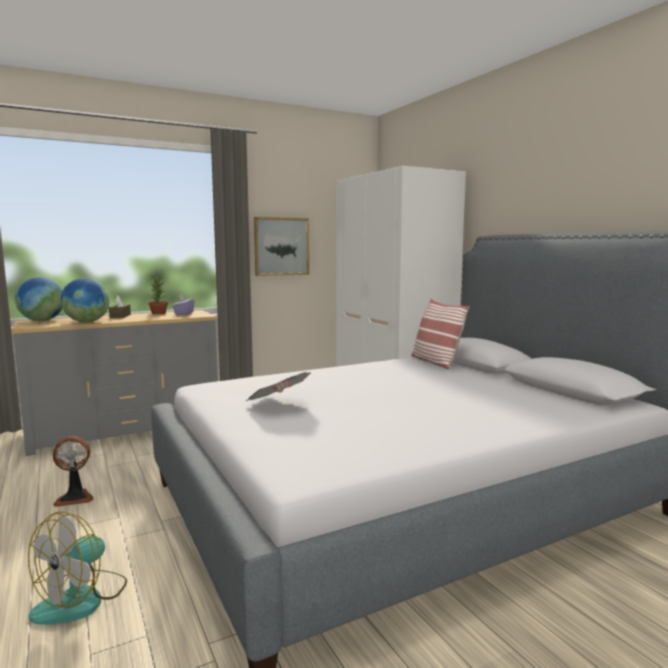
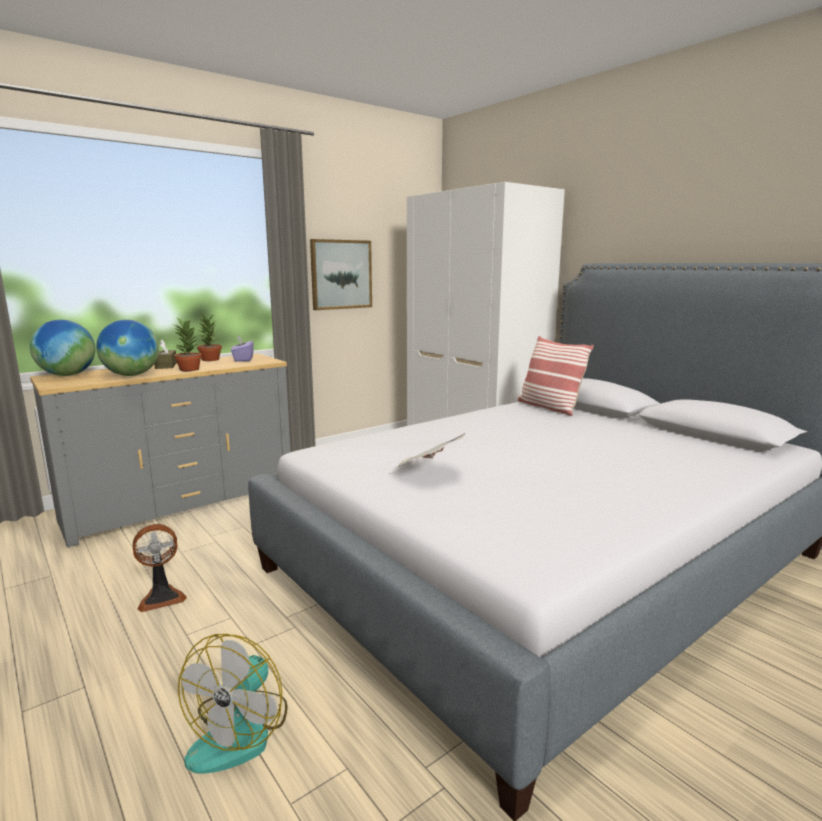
camera: 10 degrees left, 5 degrees up
(134, 319) = (189, 369): none -> potted plant

